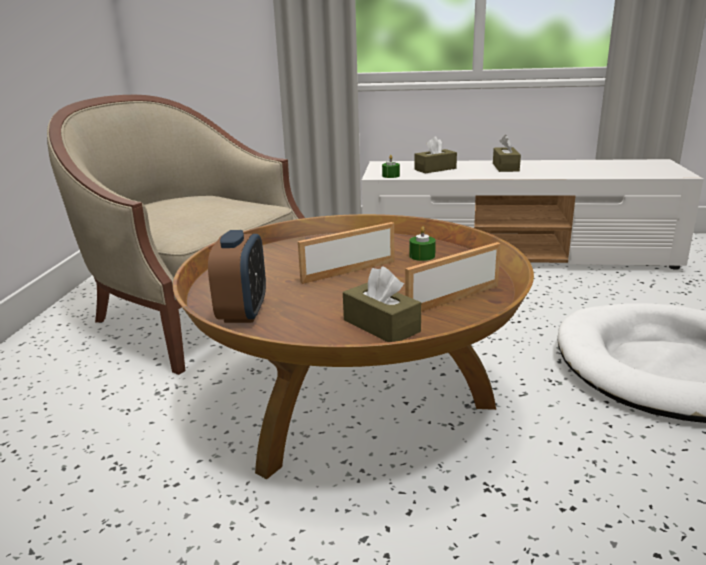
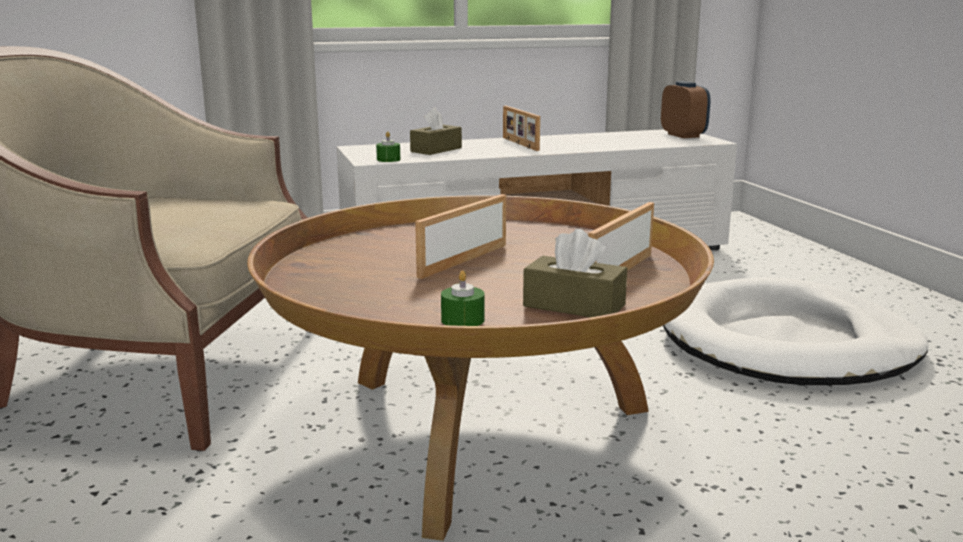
camera: 25 degrees left, 5 degrees down
(243, 312) = (385, 316): alarm clock -> alarm clock (683, 135)
(422, 256) = (530, 237): green candle -> green candle (462, 320)
(505, 167) = (519, 144): brown tissue box -> picture frame

